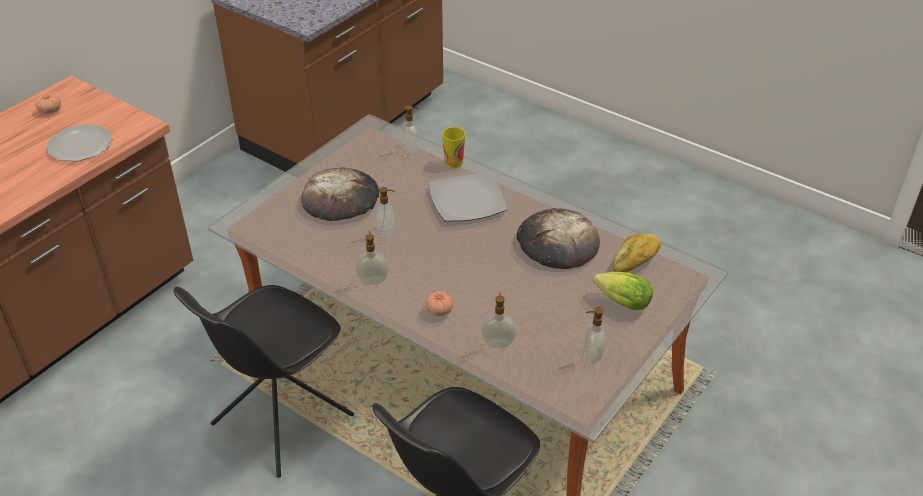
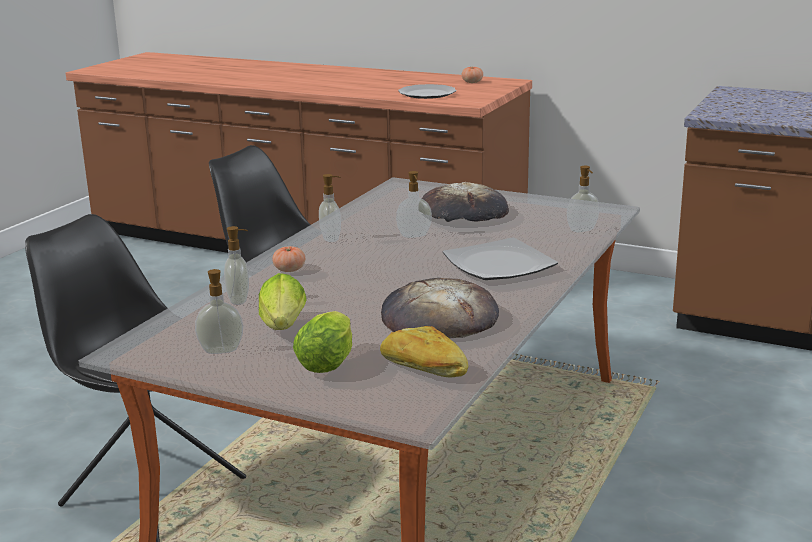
camera: 80 degrees right, 20 degrees down
(454, 162) = (573, 251): cup -> none
(560, 320) = (283, 329): none -> lettuce

